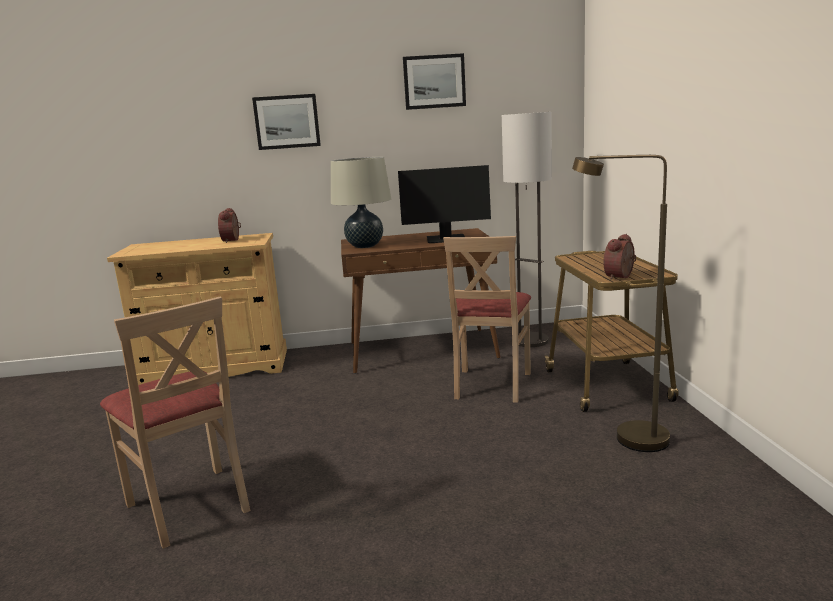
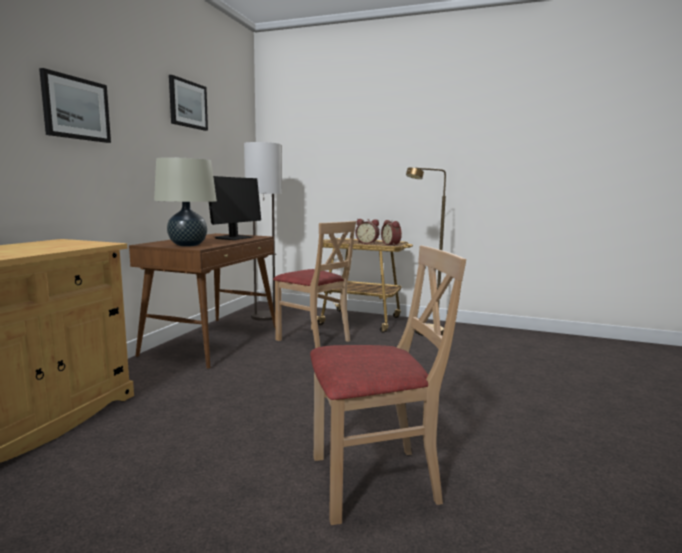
camera: 65 degrees left, 5 degrees down
(232, 240) = (51, 245): alarm clock -> alarm clock (367, 243)

